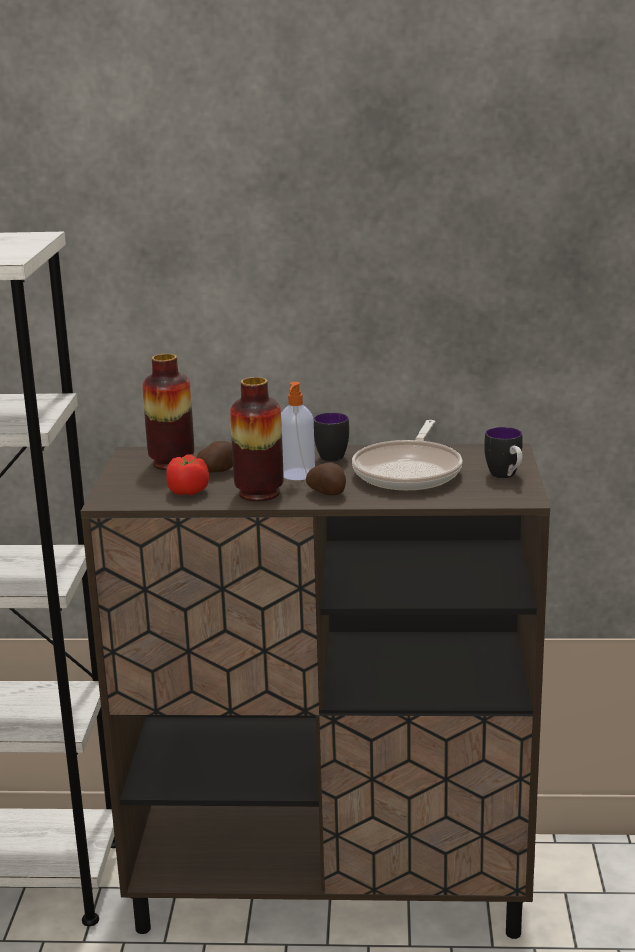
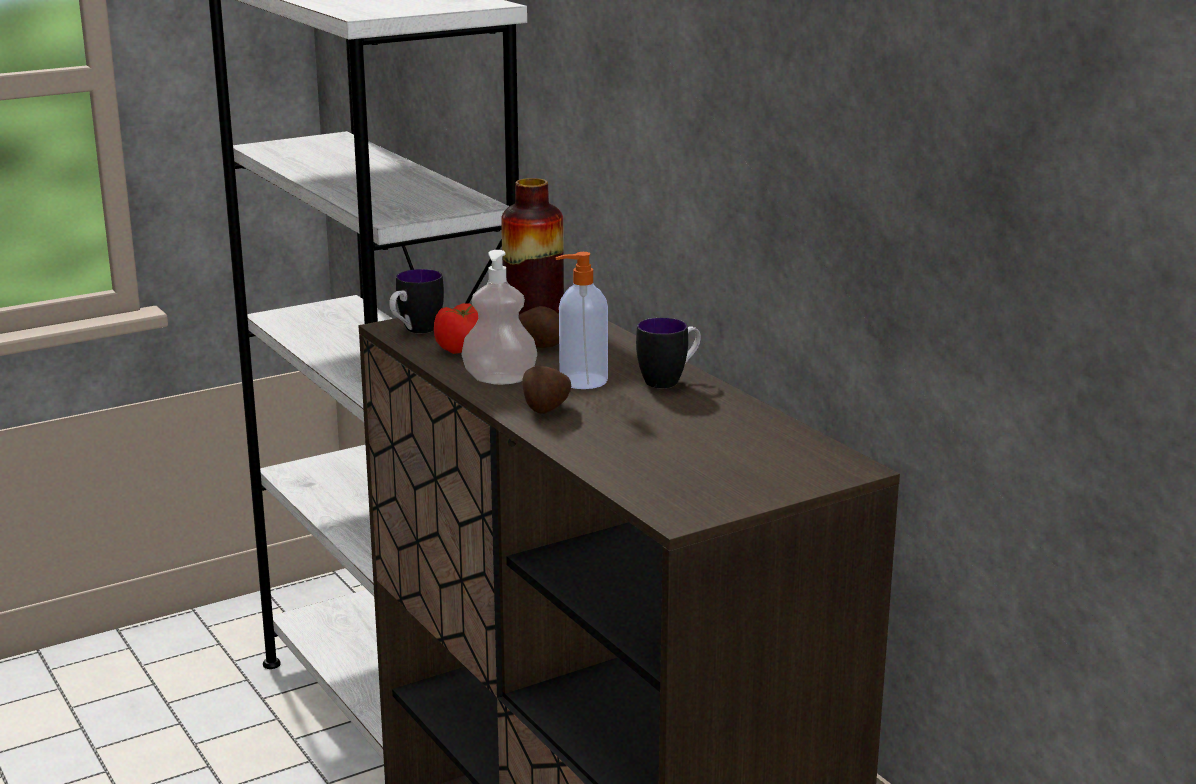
camera: 55 degrees right, 0 degrees up
(259, 493) = (500, 379): vase -> soap dispenser
(409, 471) = (676, 431): frying pan -> none
(506, 477) = (742, 487): mug -> mug (415, 331)

